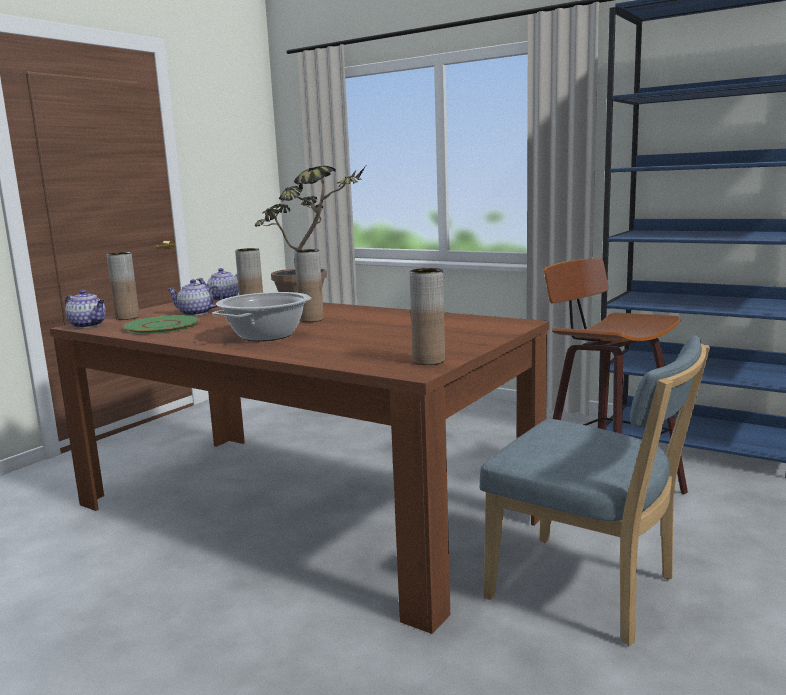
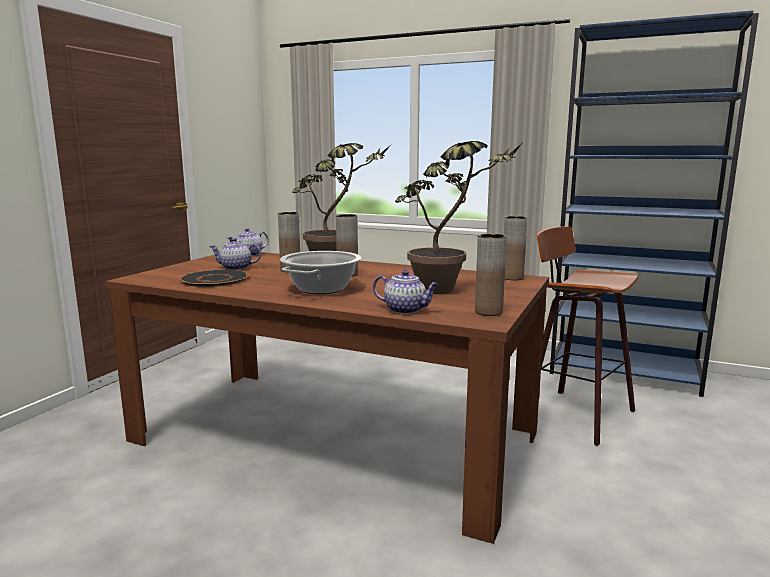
camera: 10 degrees left, 0 degrees up
(88, 325) = (142, 278): teapot -> teapot (406, 310)
(127, 317) = (173, 271): brown vase -> brown vase (512, 278)
(162, 326) = (214, 279): green plate -> black plate
(408, 337) = (448, 291): none -> potted plant
(590, 591) = (601, 497): blue chair -> none

